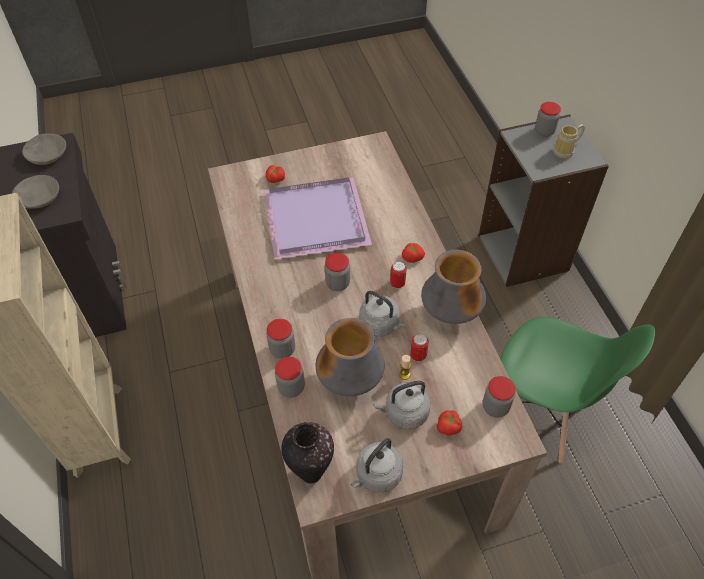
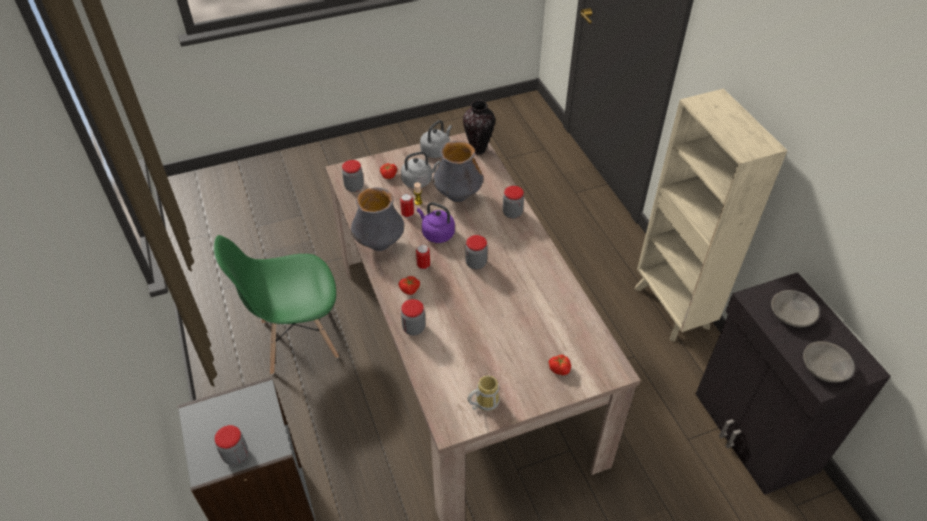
camera: 175 degrees right, 5 degrees down
(291, 387) = (500, 191): jar -> jar (414, 328)
(314, 221) = (507, 321): purple tray -> none
(381, 324) = (436, 233): grey kettle -> purple kettle
(541, 414) = (298, 340): green chair -> green chair turned 45 degrees counterclockwise
(566, 152) = (220, 423): mug -> mug (483, 402)

